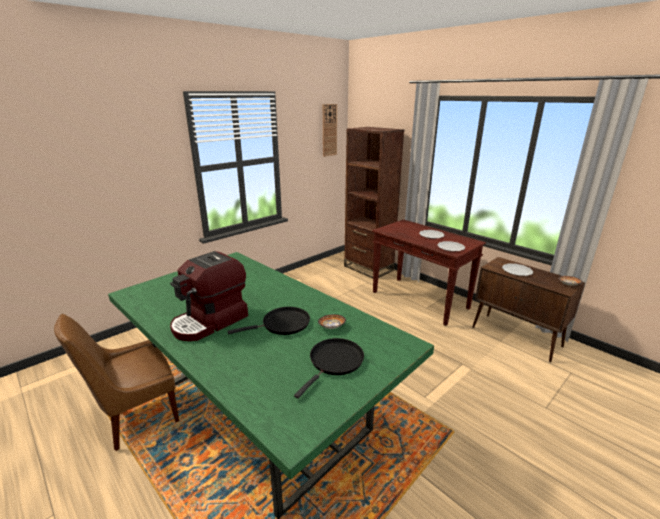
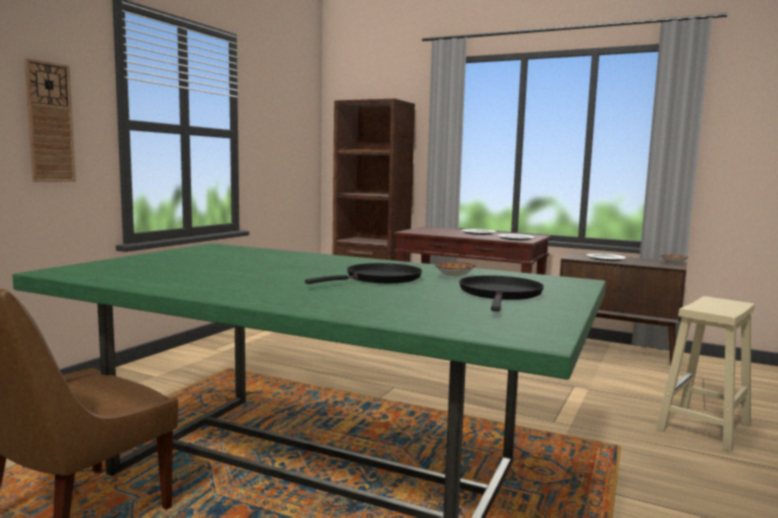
camera: 20 degrees left, 15 degrees down
(210, 322) = (257, 282): coffee machine -> none
(329, 130) = (301, 109): wall clock -> wall clock (50, 122)
(531, 426) = (704, 427): none -> beige stool

